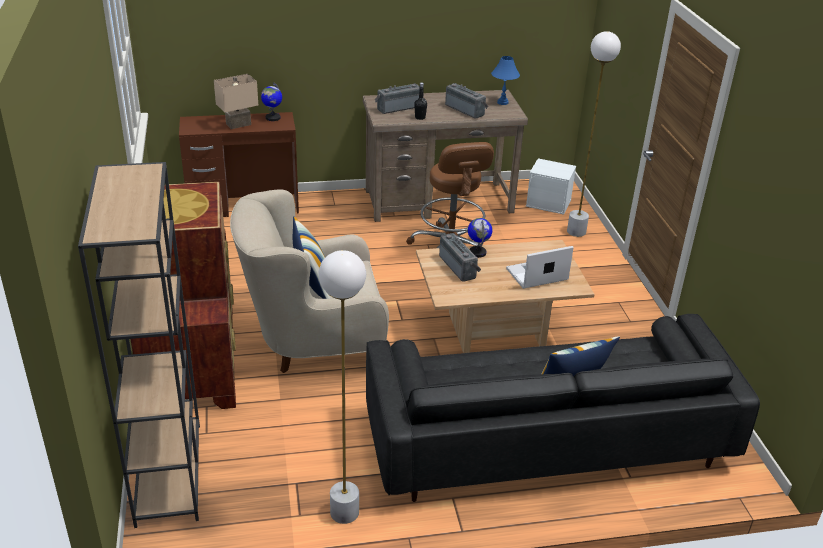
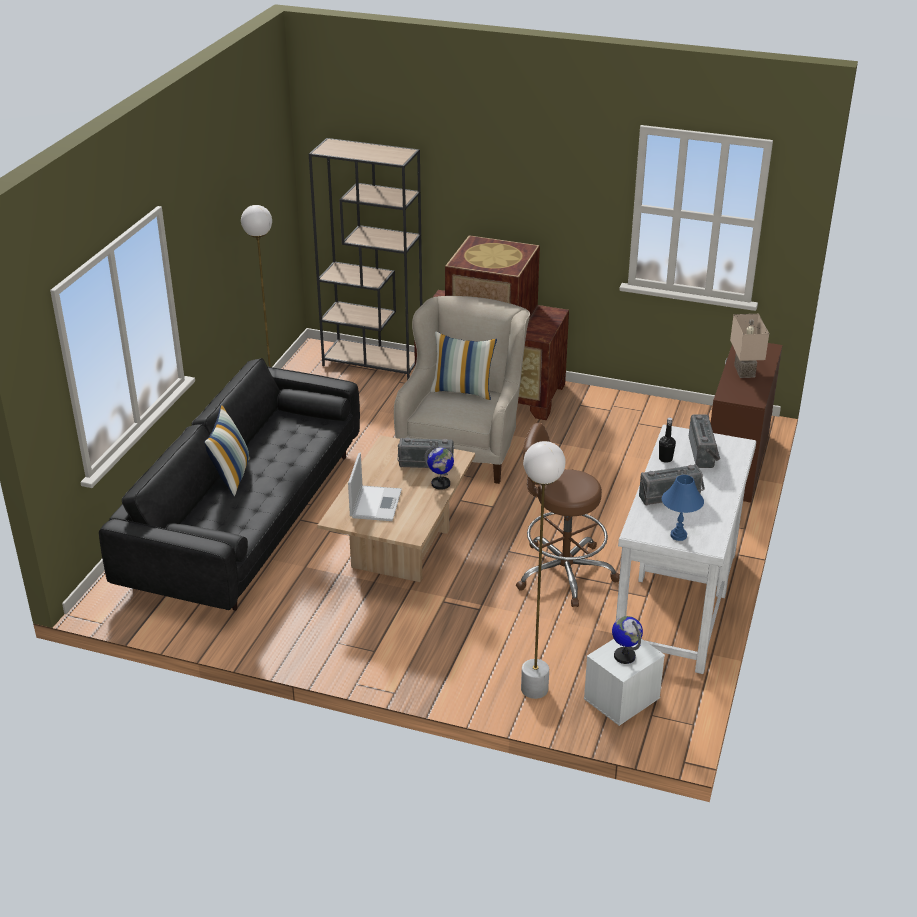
camera: 120 degrees right, 0 degrees up
(272, 118) = (752, 393): globe -> globe (624, 656)
(438, 201) = (678, 602): brown desk -> white desk

